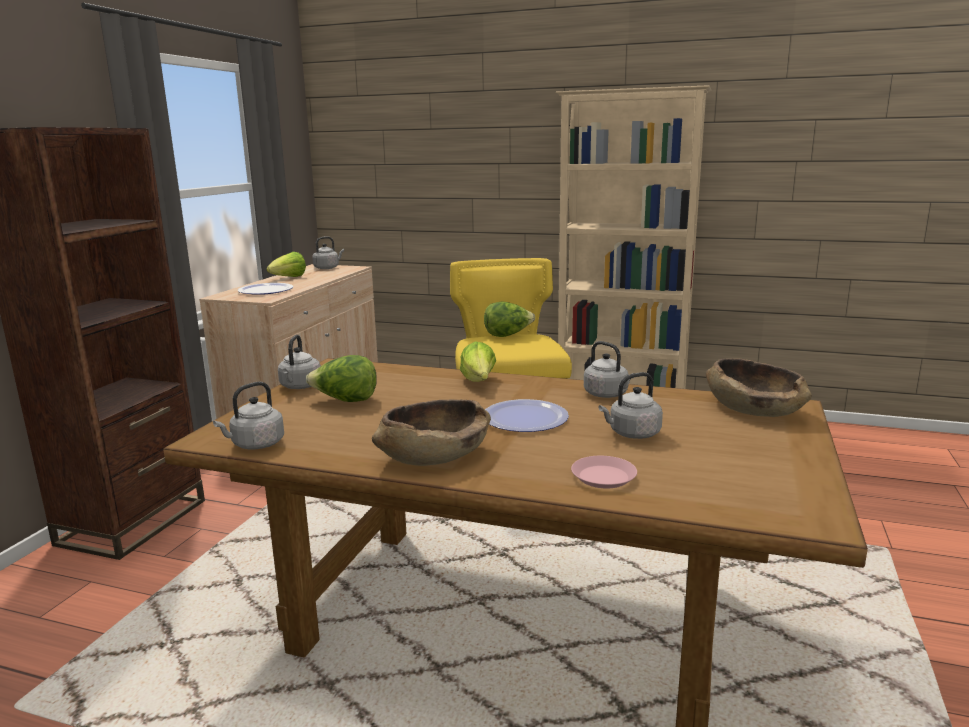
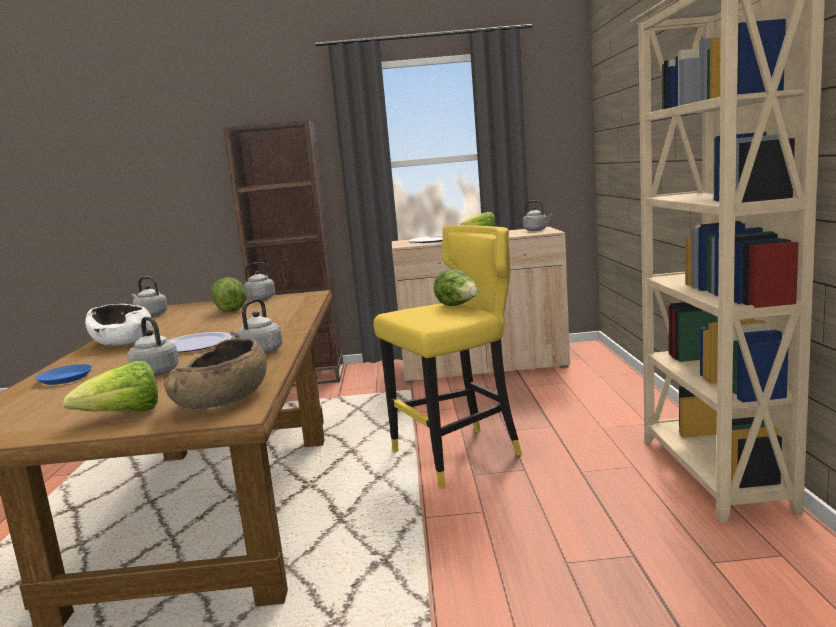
camera: 70 degrees right, 5 degrees down
(434, 455) = (123, 342): brown bowl -> white bowl
(479, 382) = (283, 322): lettuce -> lettuce (124, 415)
(604, 477) = (65, 378): pink plate -> blue plate

